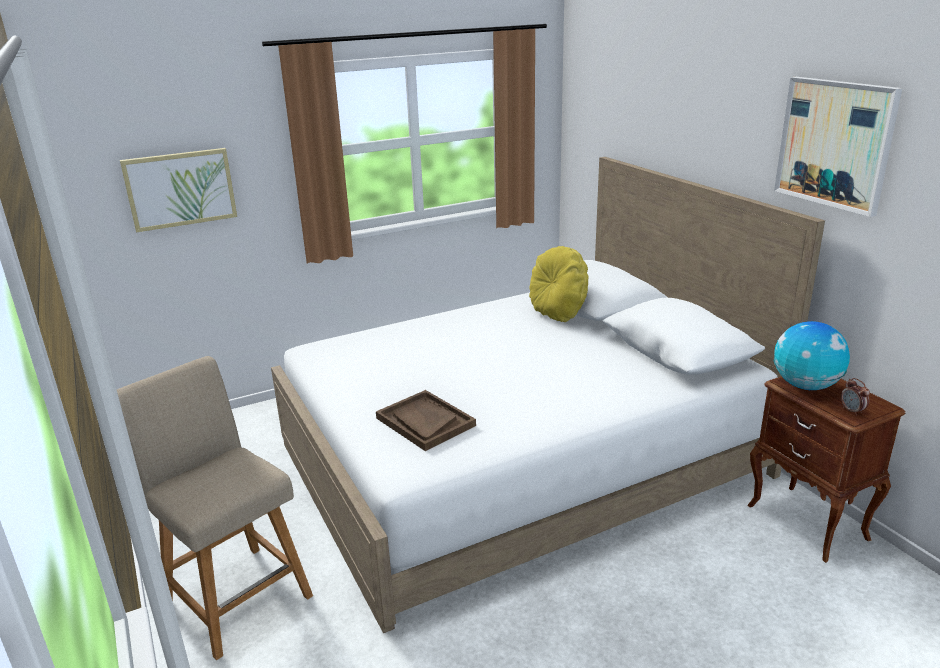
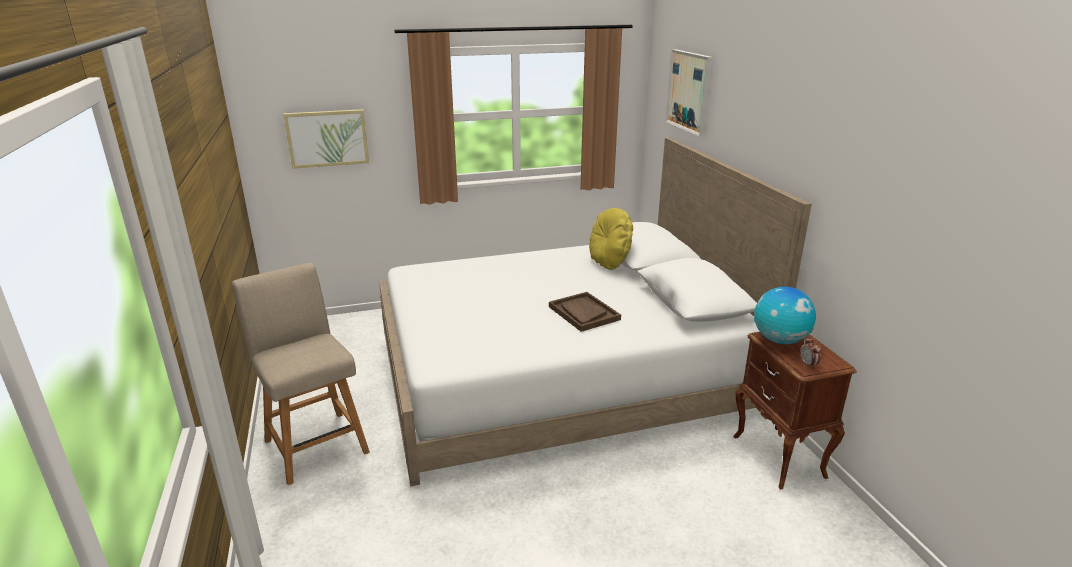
camera: 10 degrees right, 0 degrees up
(425, 422) = (467, 332): brown tray -> brown tray (583, 313)
(835, 144) = (823, 140): picture -> picture (690, 91)

